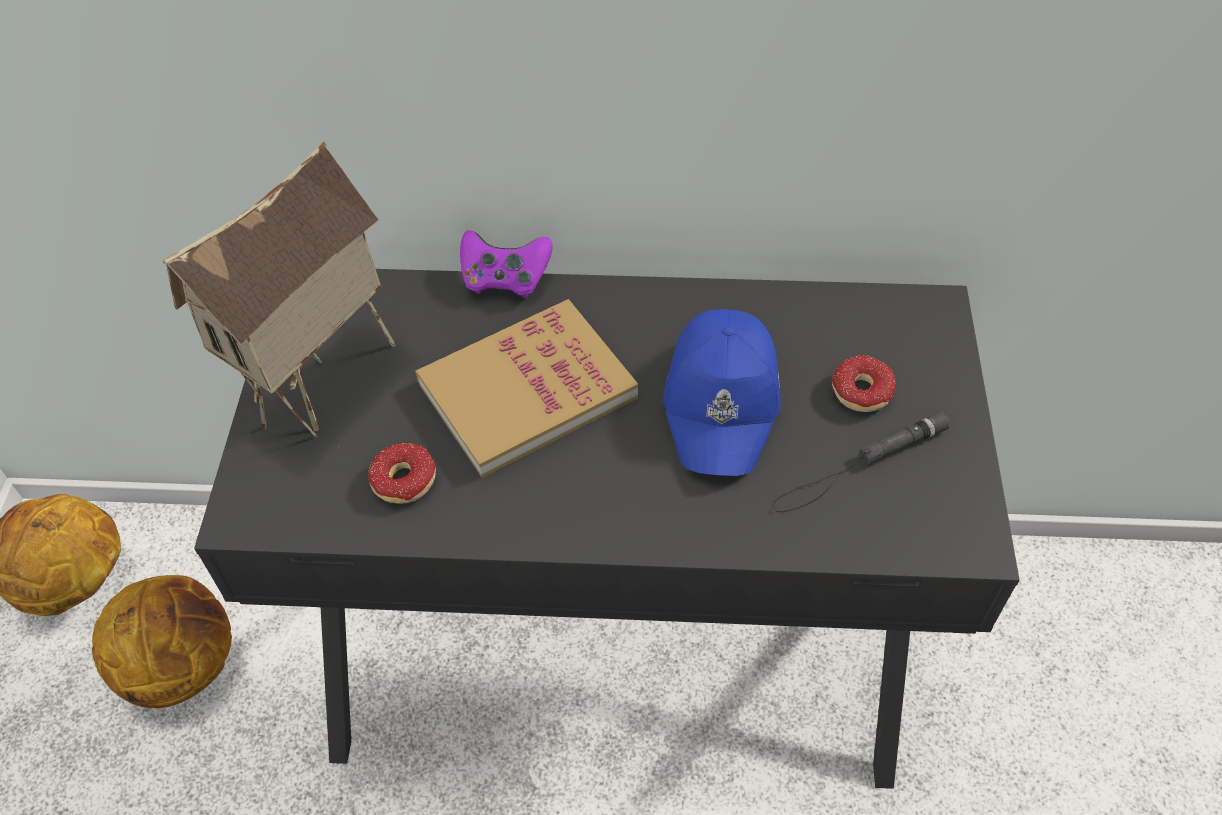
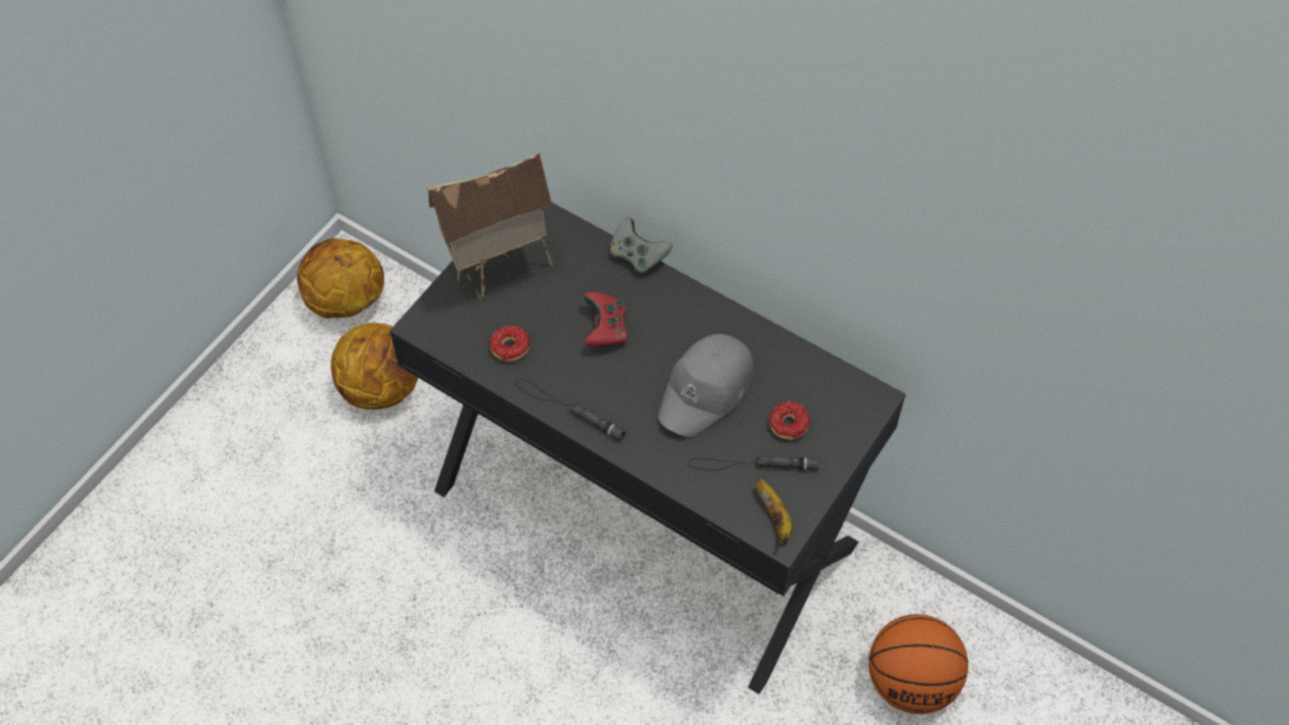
camera: 30 degrees right, 5 degrees up
(505, 280) = (638, 255): purple game controller -> grey game controller
(527, 390) = (605, 329): book -> red game controller
(551, 523) = (569, 409): none -> black flashlight
(723, 401) = (707, 390): blue cap -> grey cap
(945, 520) = (775, 517): none -> banana
(1039, 669) = (911, 680): none -> basketball

